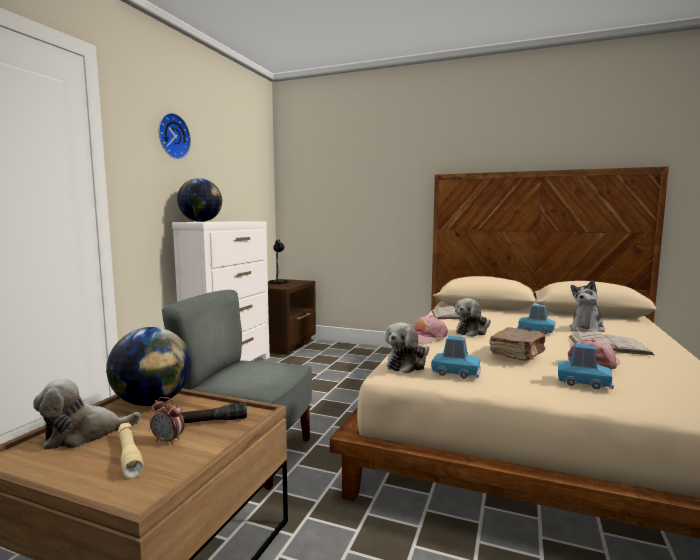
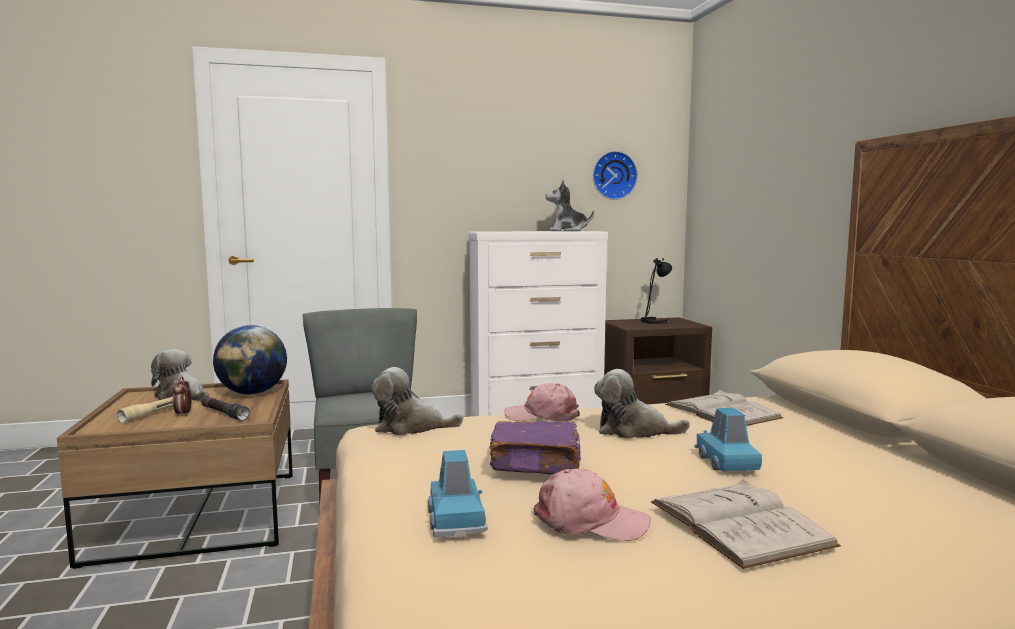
camera: 55 degrees right, 0 degrees up
(172, 136) = (482, 132): wall clock -> wall clock (613, 175)
(200, 221) = (500, 231): globe -> none
(456, 372) = (402, 449): blue toy car -> none
(518, 354) = (536, 465): brown book -> purple book
(586, 329) = (859, 500): plush toy -> plush toy (567, 231)

